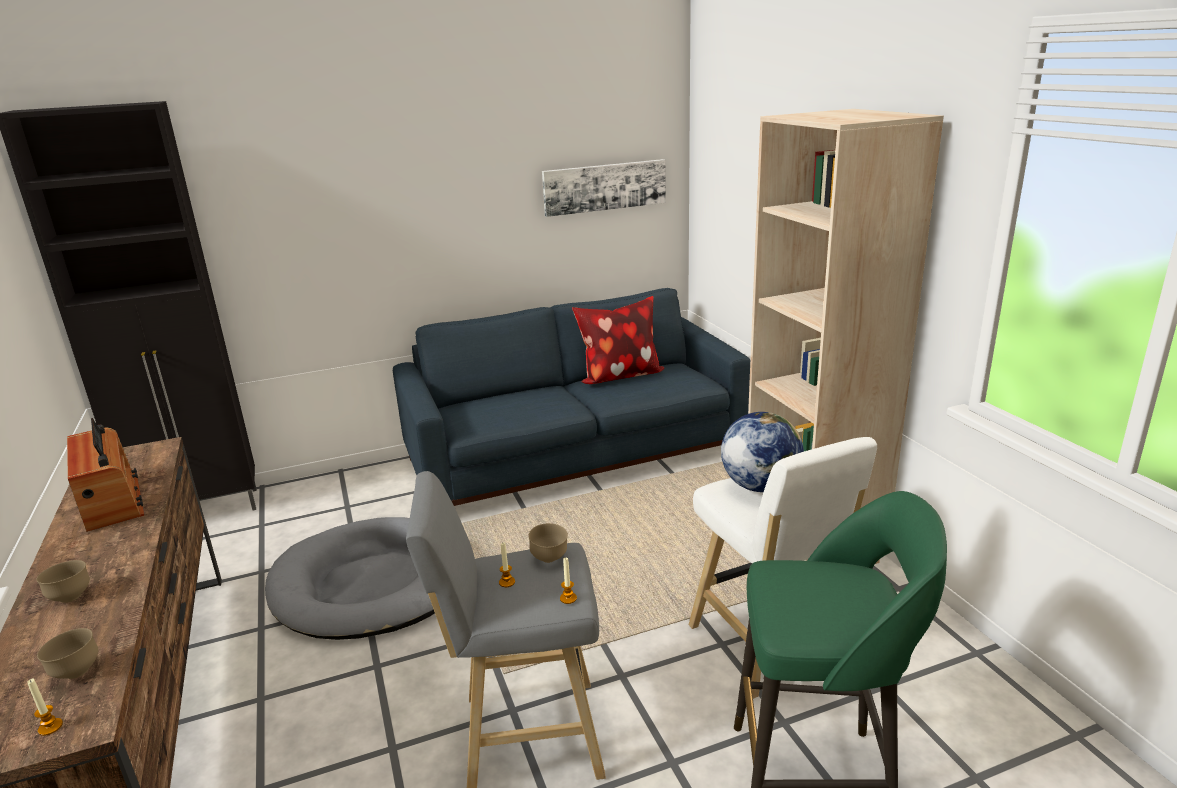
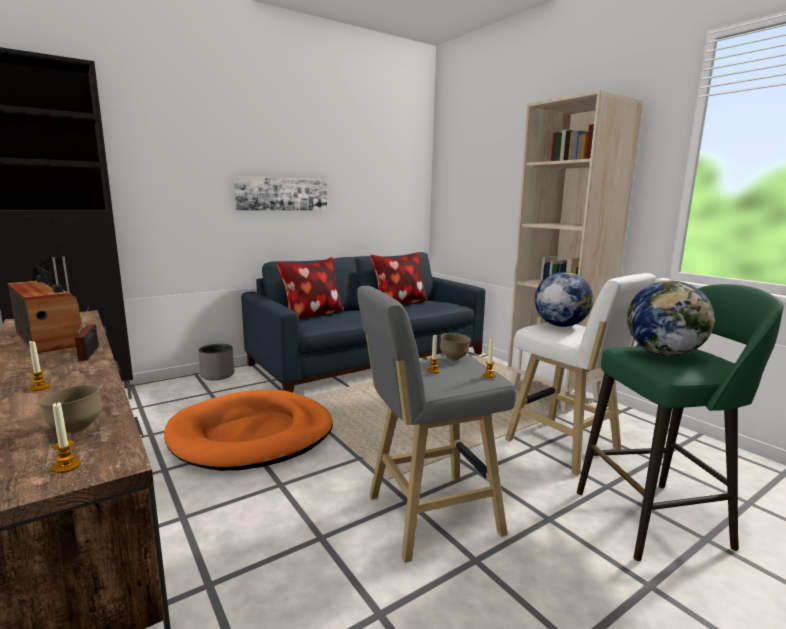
camera: 15 degrees left, 10 degrees down
(71, 597) = (39, 387): brown bowl -> candle
(138, 533) = (90, 352): none -> radio
(366, 475) = (217, 375): none -> grey planter
(373, 584) = (252, 435): grey dog bed -> orange dog bed
(482, 402) = (312, 316): none -> pillow
(604, 187) = (384, 184): picture -> picture (282, 194)
(810, 590) = (664, 354): none -> globe

